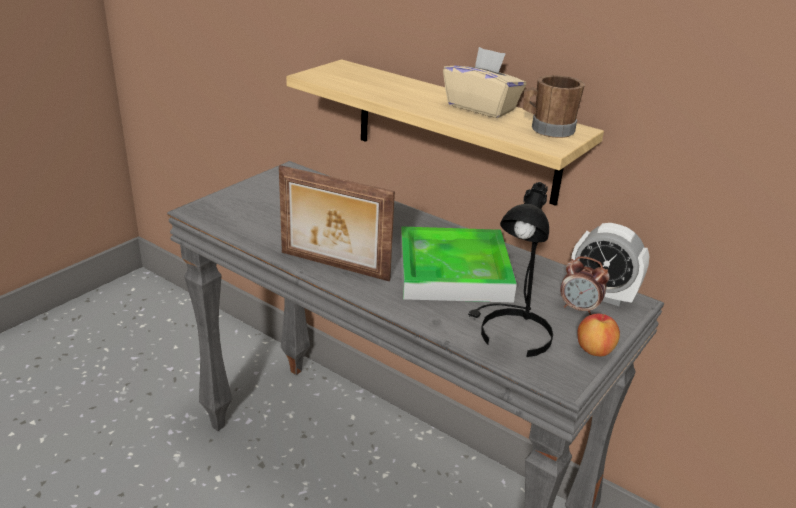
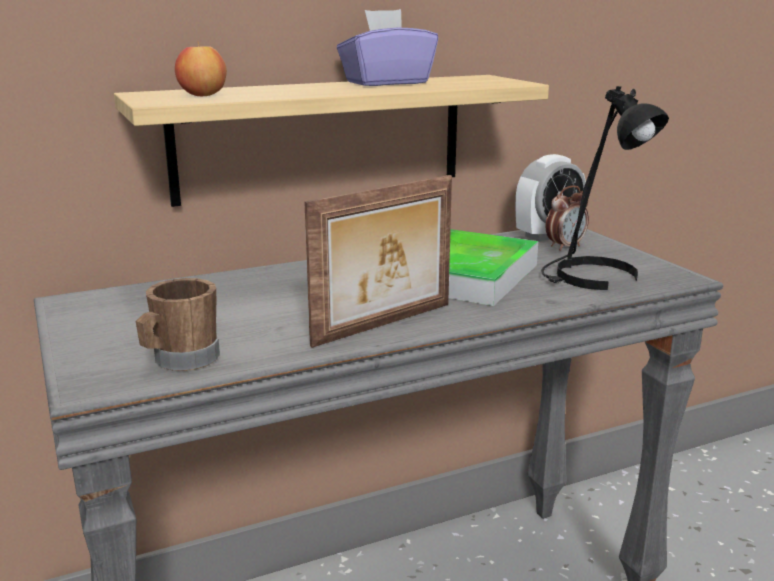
camera: 60 degrees left, 10 degrees down
(481, 107) = (386, 82): beige tissue box -> purple tissue box
(547, 129) = (473, 79): brown mug -> brown mug (181, 360)
(594, 350) = (636, 257): apple -> apple (202, 95)

